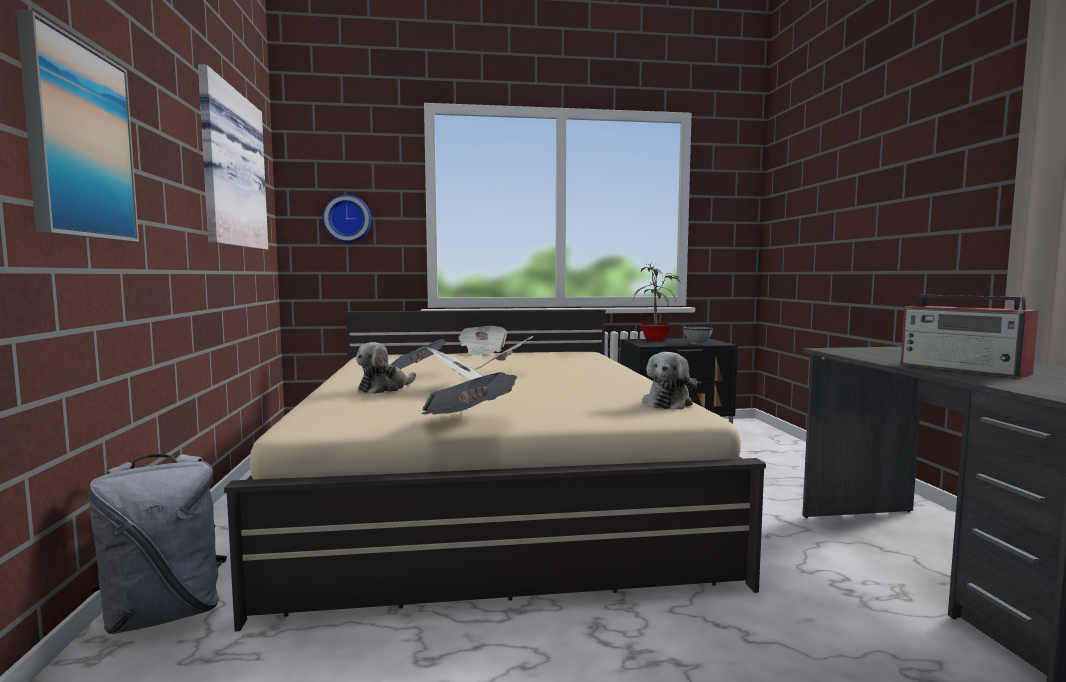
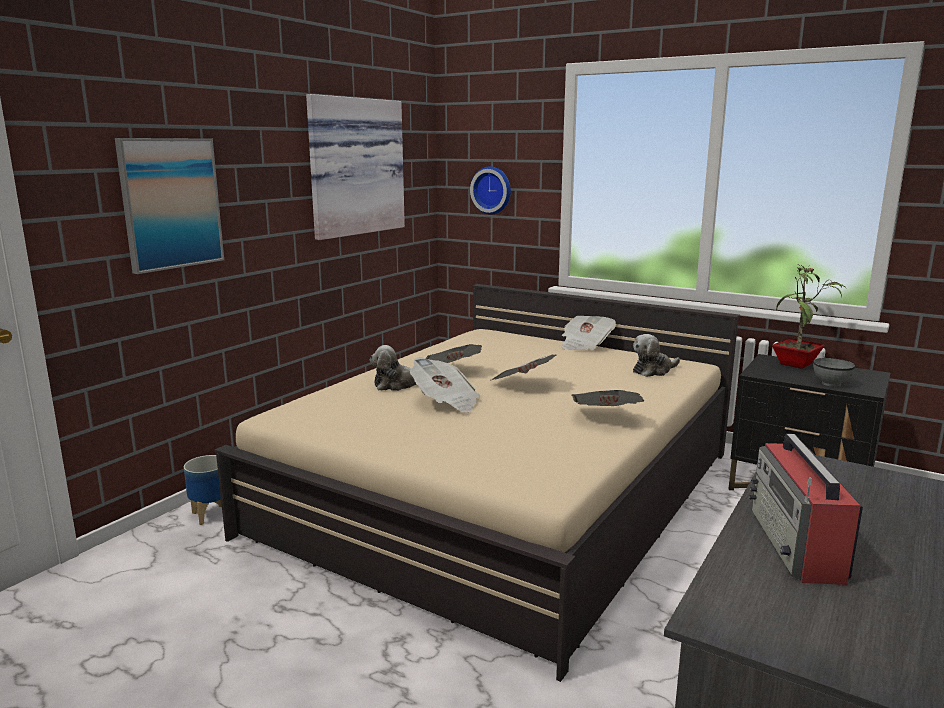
camera: 40 degrees right, 10 degrees up
(165, 614) = (212, 514): grey backpack -> planter
(469, 422) = (365, 443): newspaper -> newspaper (606, 418)
(668, 403) = (565, 469): plush toy -> plush toy (653, 371)

